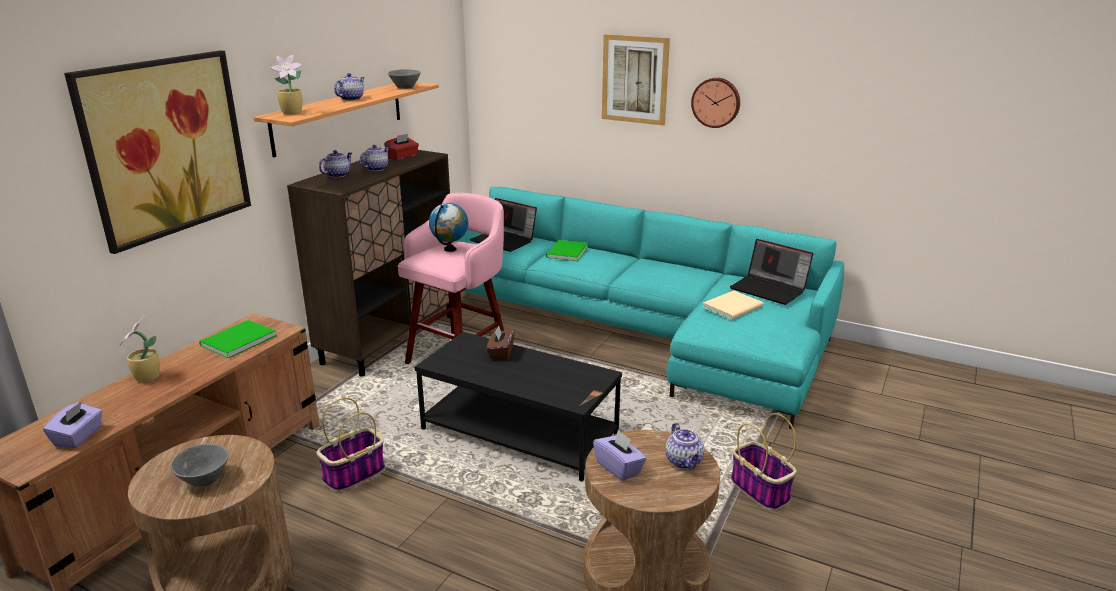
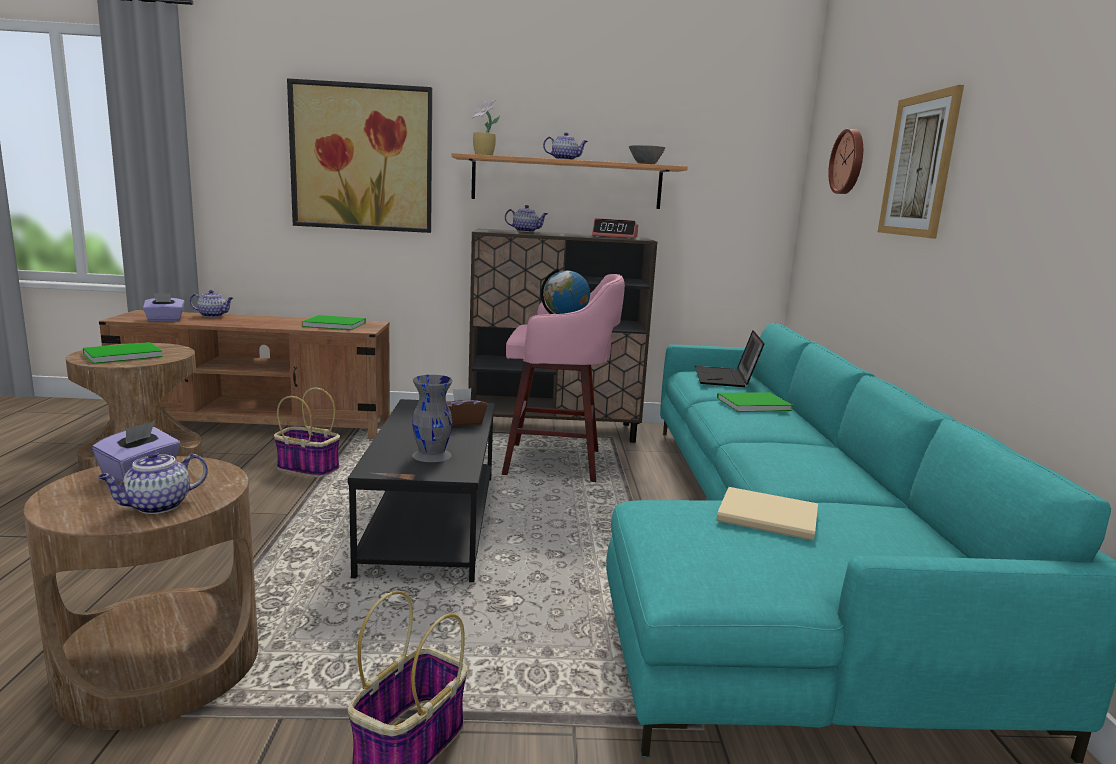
camera: 60 degrees right, 10 degrees down
(146, 378) = (258, 318): potted plant -> none
(203, 480) = (120, 355): grey bowl -> green book
(376, 169) = (563, 234): teapot -> teapot (213, 315)
(402, 157) = (615, 237): red tissue box -> alarm clock
(563, 377) = (432, 455): none -> grey vase
(716, 102) = (999, 190): wall clock -> wall clock (849, 162)
(770, 289) = (899, 540): laptop -> none

